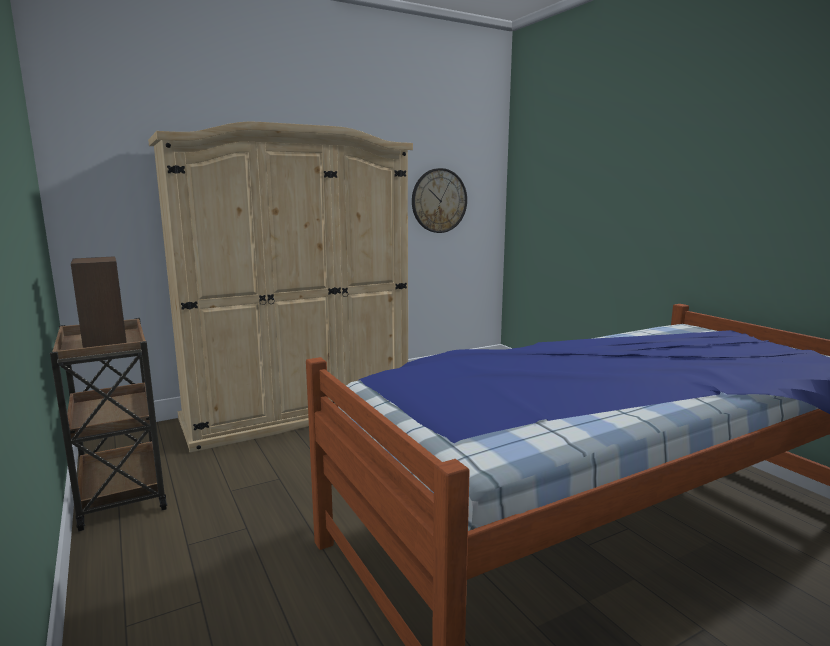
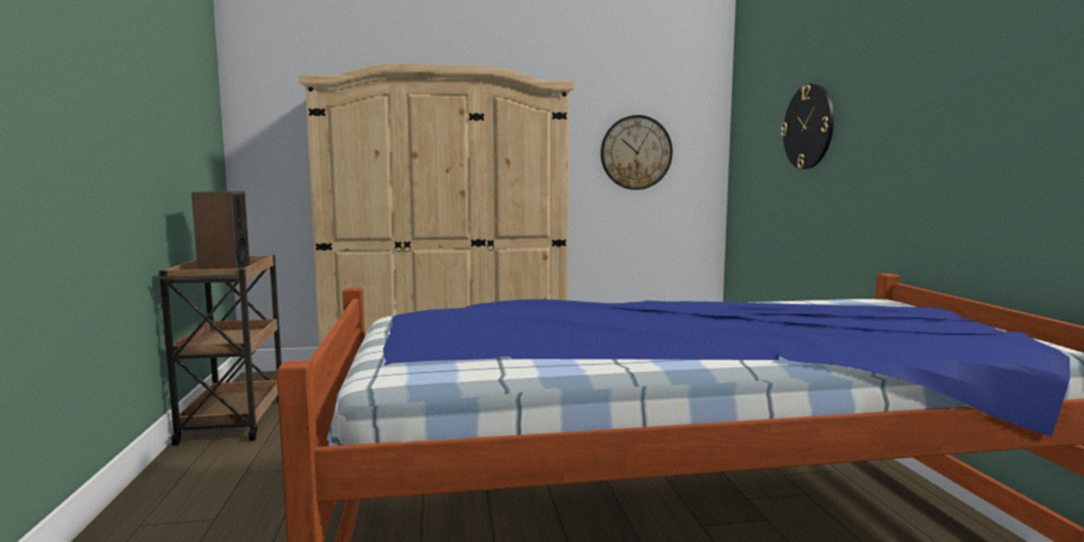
camera: 20 degrees right, 5 degrees down
(595, 186) = (808, 127): none -> wall clock

